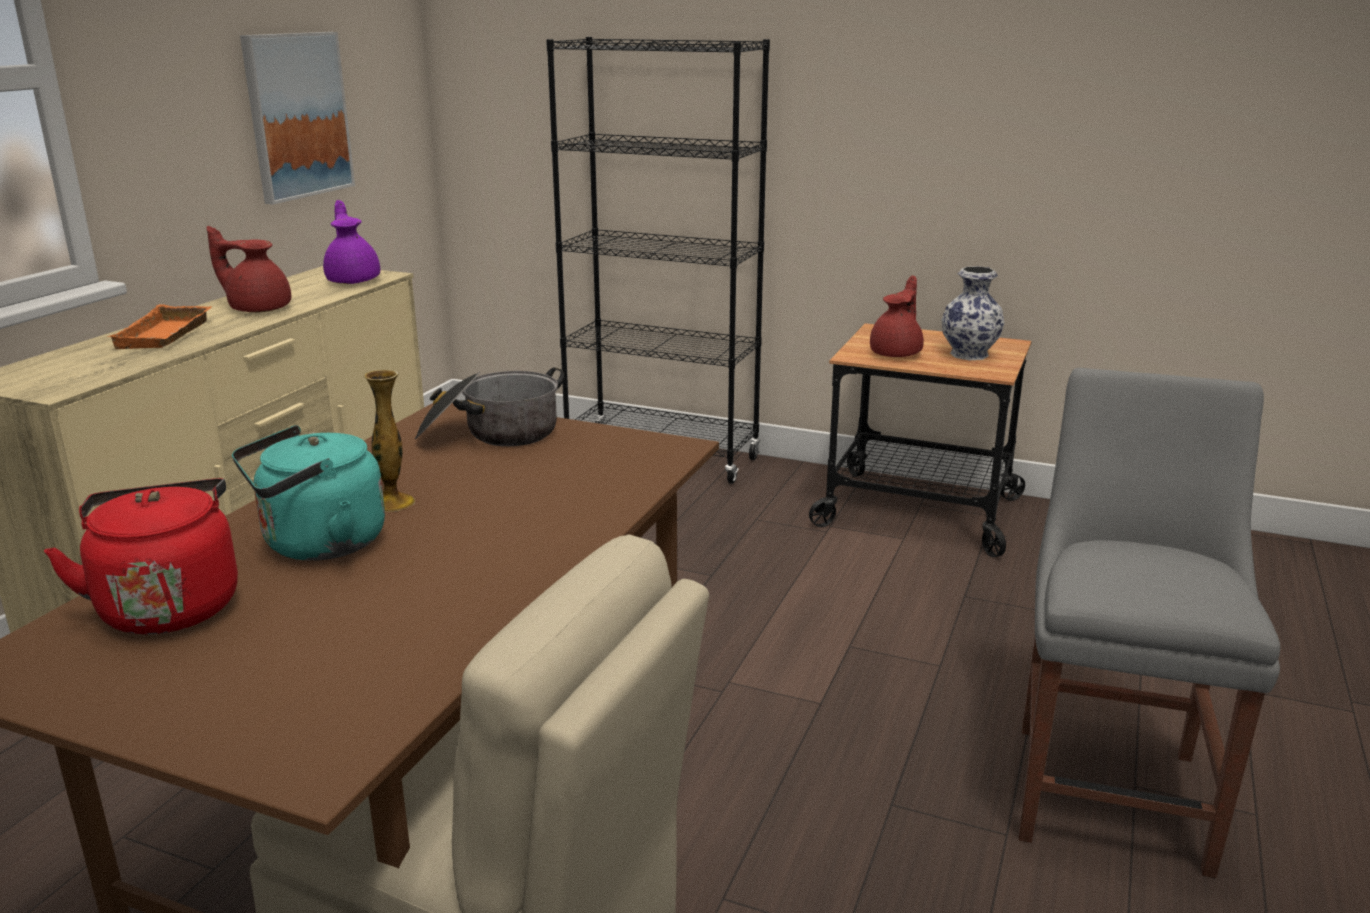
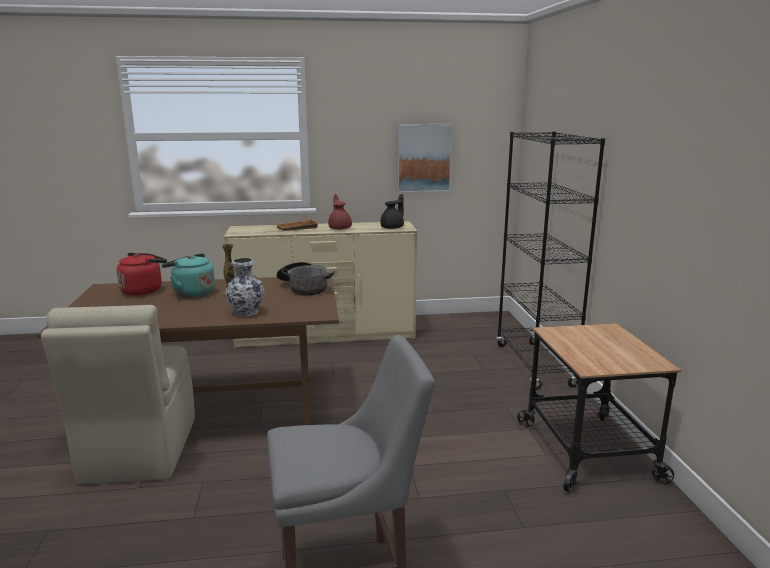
camera: 60 degrees right, 5 degrees down
(354, 280) = (393, 227): purple teapot -> black teapot
(897, 353) = (575, 339): red teapot -> none
(970, 355) = (610, 357): vase -> vase (246, 312)

